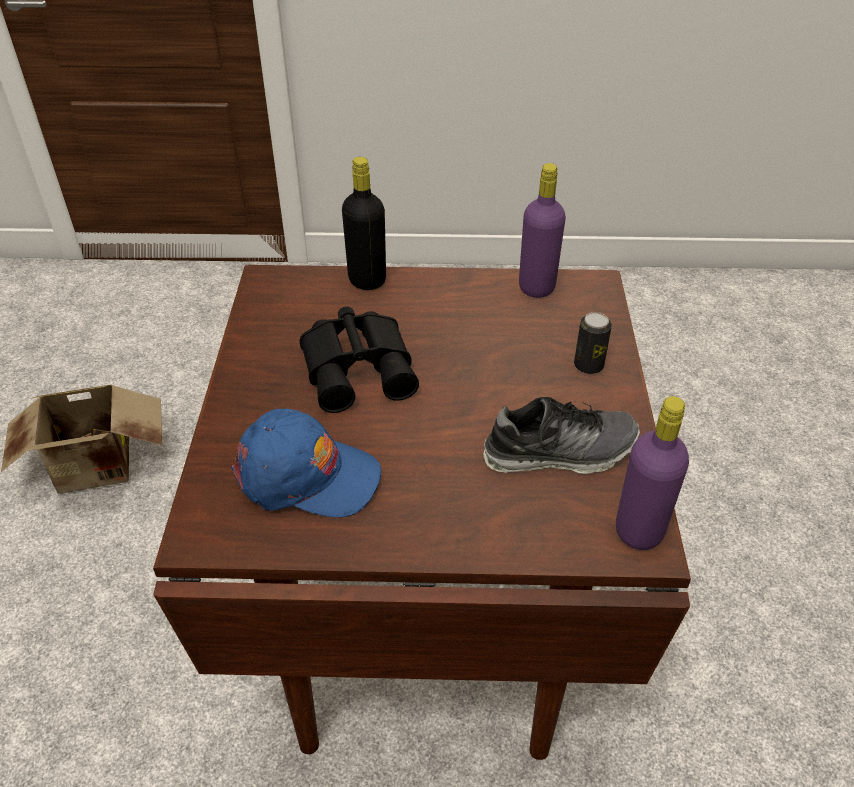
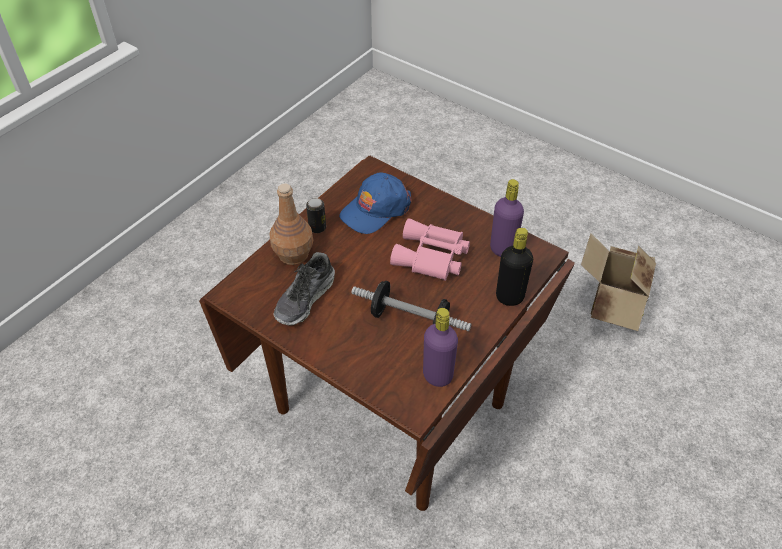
camera: 125 degrees right, 5 degrees up
(360, 367) = (431, 257): black binoculars -> pink binoculars
(485, 339) = (410, 320): none -> dumbbell
(496, 520) = (293, 254): none -> brown bottle
(588, 365) = (349, 352): can -> can (317, 228)
(639, 530) = (239, 296): purple bottle -> purple bottle (502, 249)

